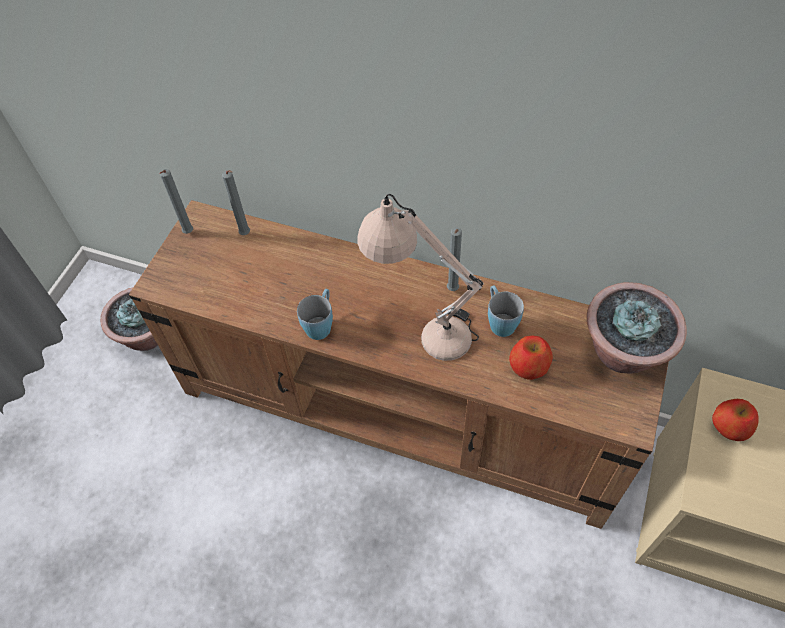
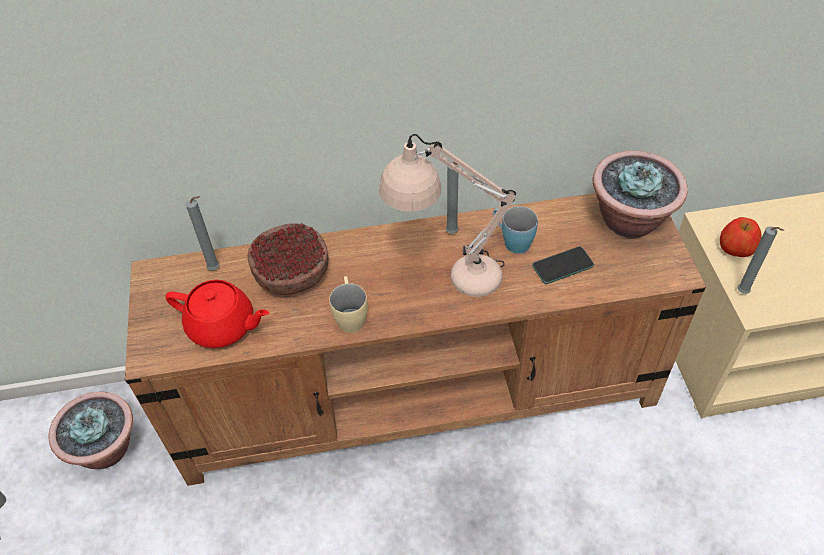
camera: 30 degrees left, 5 degrees down
(188, 233) = (151, 294): grey candle -> grey candle (743, 293)
(221, 285) = (223, 326): none -> red teapot
(300, 265) = (292, 273): none -> bowl
(320, 323) = (350, 315): blue mug -> beige mug
(529, 366) = (562, 266): apple -> phone

